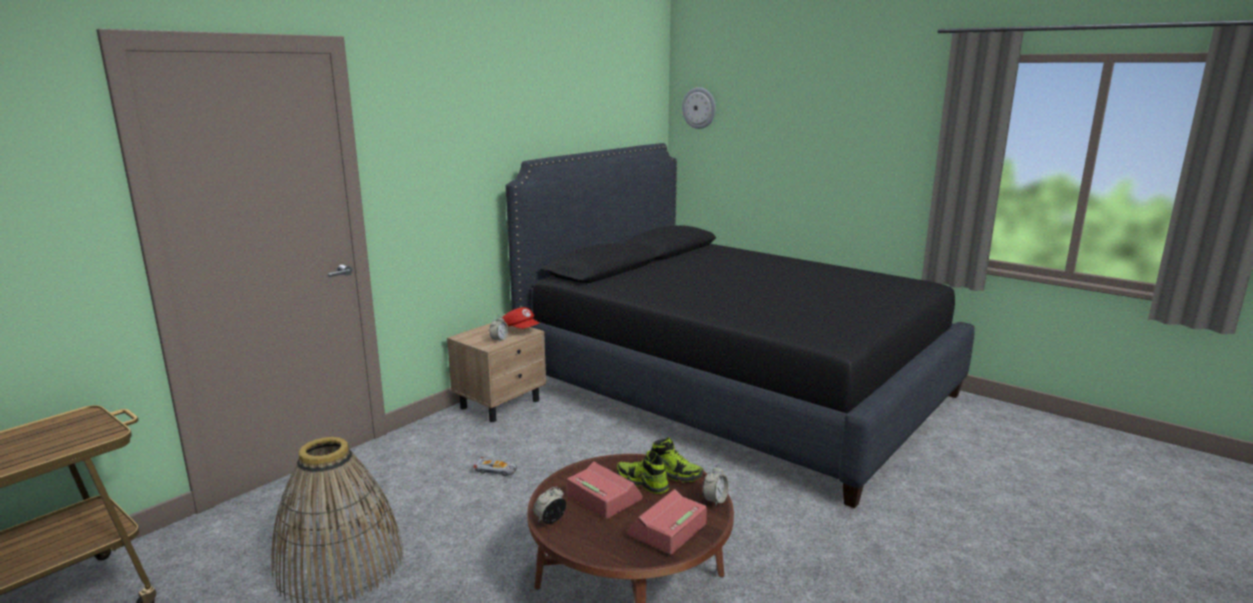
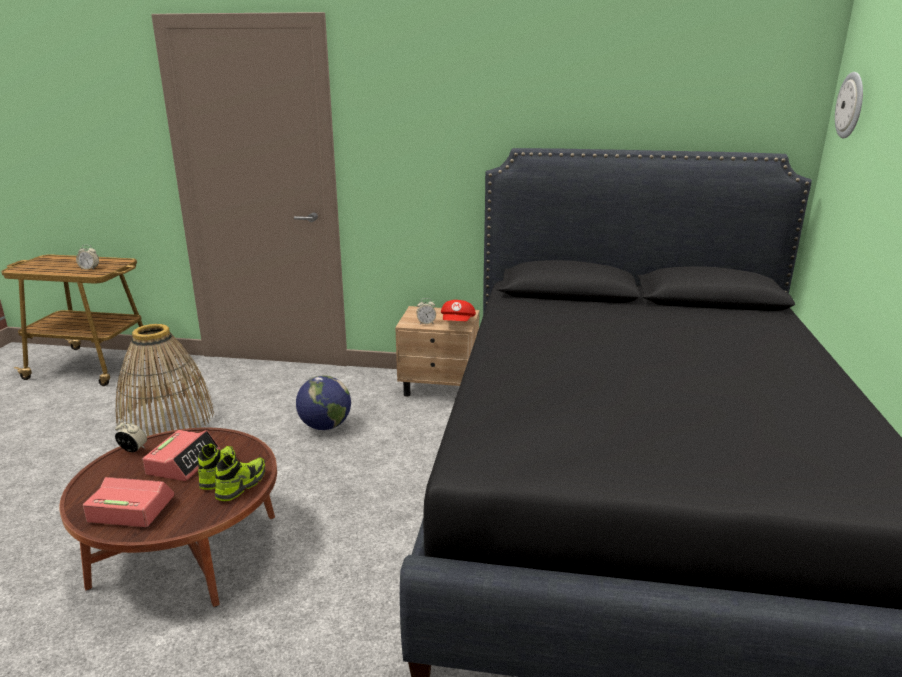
camera: 60 degrees right, 5 degrees up
(496, 470) = (325, 426): toy car -> globe
(674, 474) = (241, 485): shoe -> shoe turned 150 degrees counterclockwise
(715, 500) = (196, 521): alarm clock -> alarm clock (89, 269)

